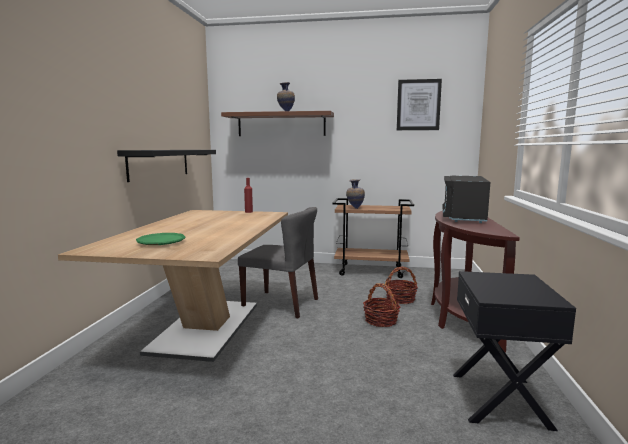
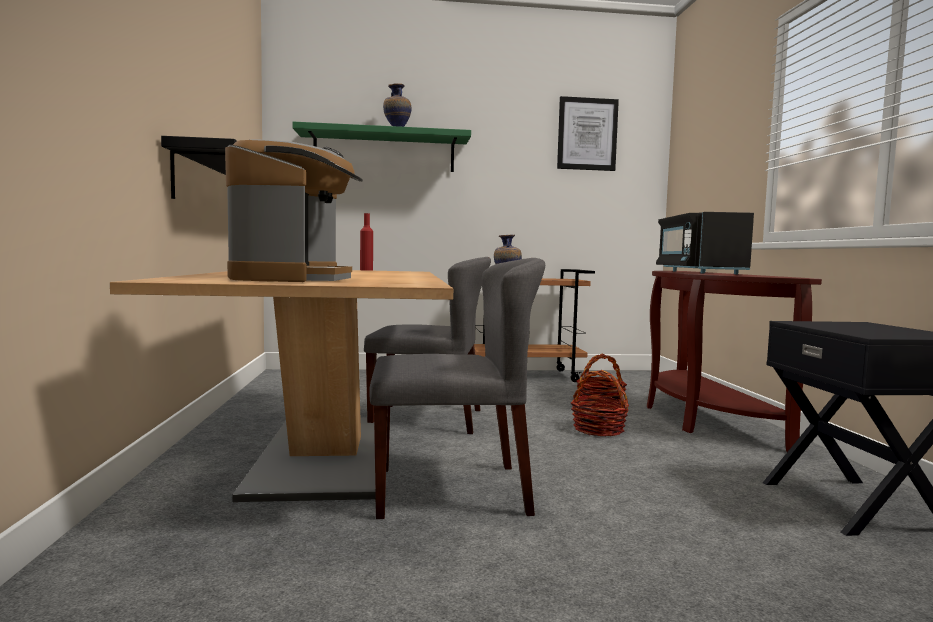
camera: 15 degrees left, 5 degrees down
(161, 242) = (294, 279): green plate -> coffee machine
(255, 359) = (452, 490): none -> grey chair
(281, 124) = (384, 152): brown shelf -> green shelf

